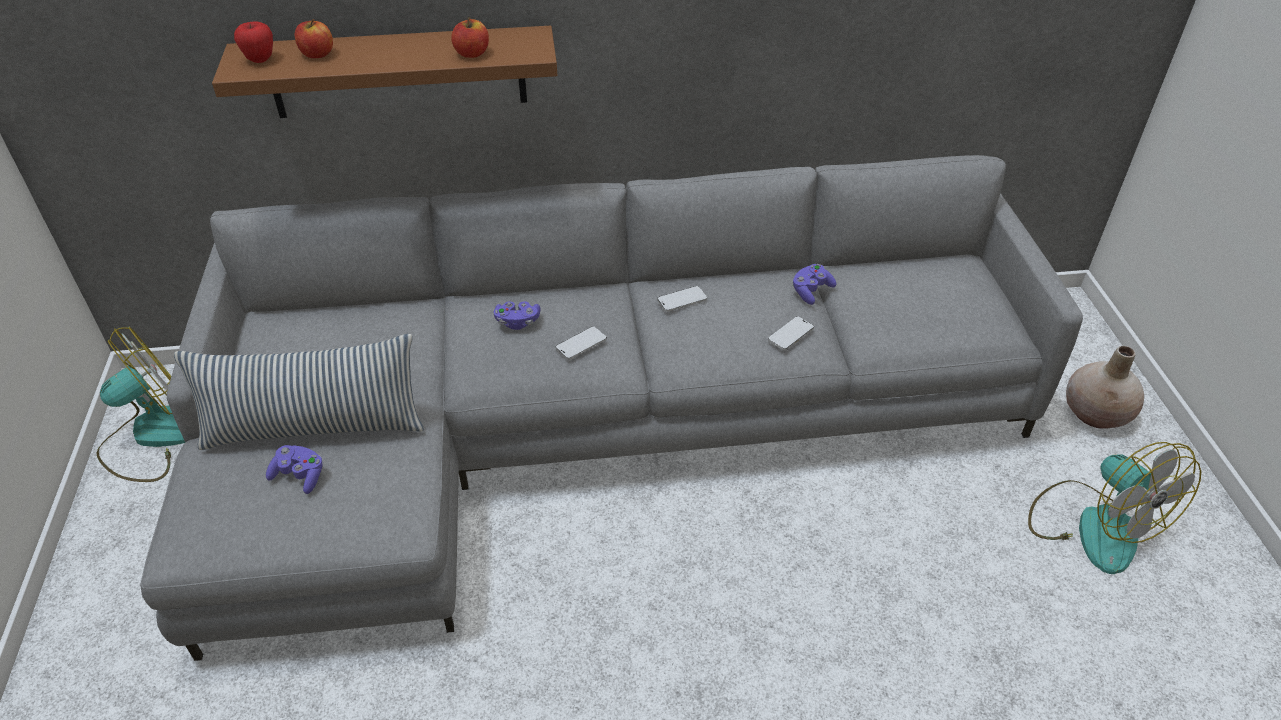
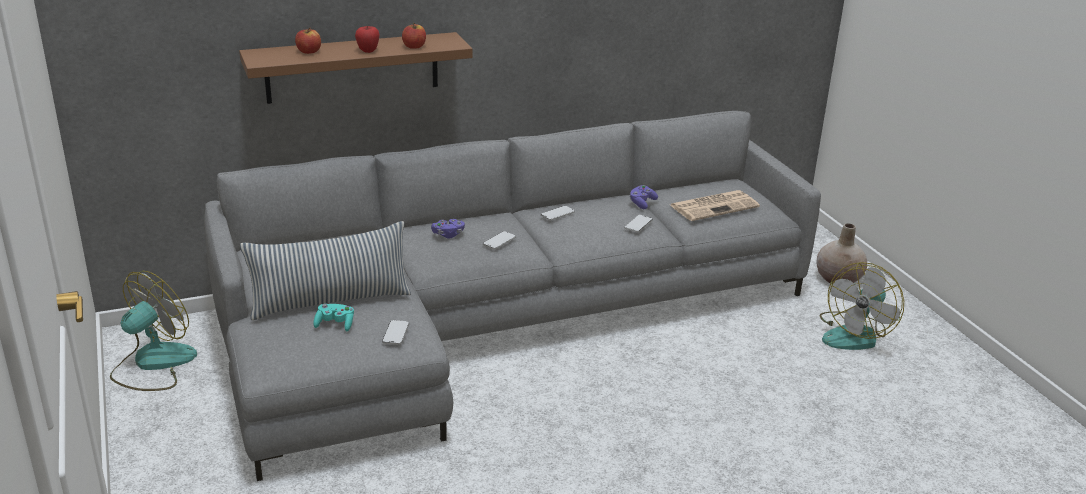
camera: 15 degrees left, 15 degrees down
(260, 59) = (271, 56): apple -> apple (368, 51)
(299, 476) = (335, 324): purple game controller -> turquoise game controller
(373, 505) = (395, 333): none -> phone
(916, 310) = (714, 206): none -> newspaper
(1093, 525) = (855, 334): fan -> fan turned 75 degrees clockwise

